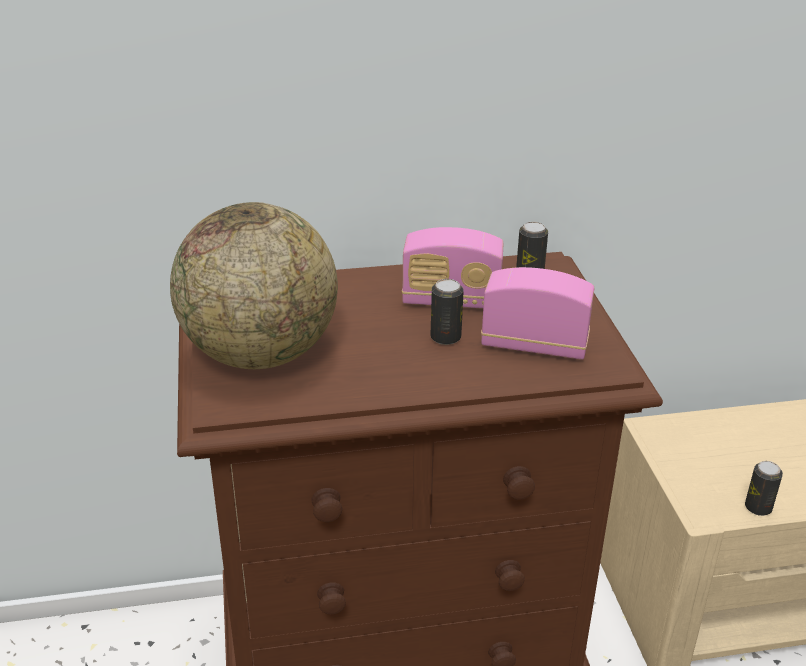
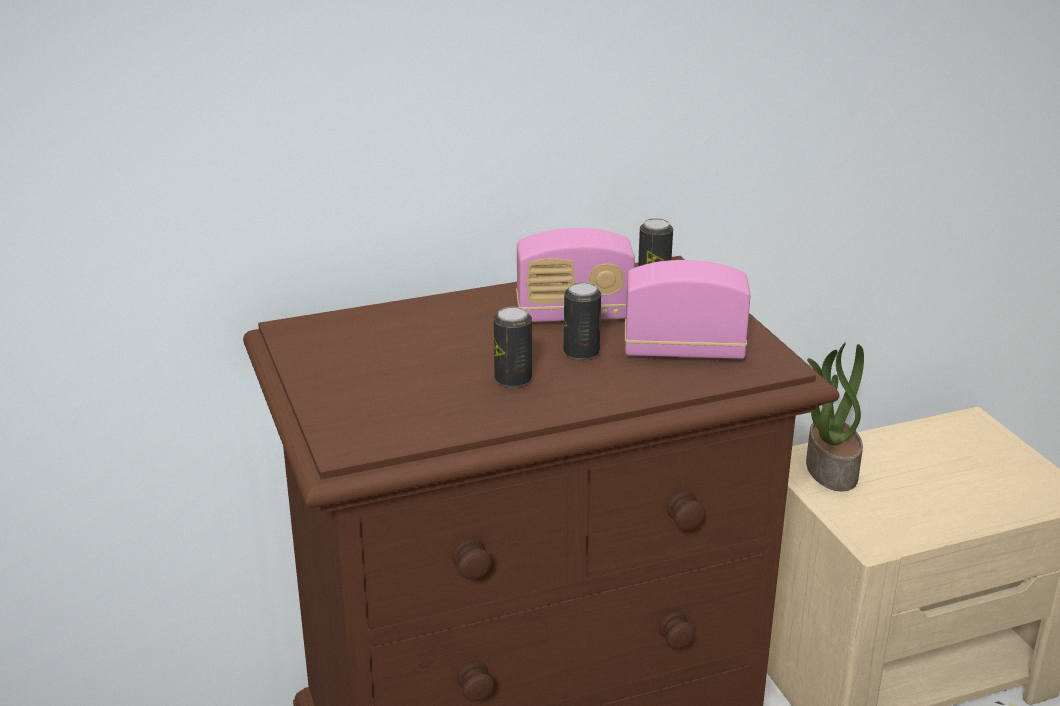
camera: 10 degrees left, 5 degrees down
(260, 354) = (372, 389): globe -> none
(682, 441) = (830, 469): none -> potted plant
(758, 507) = (932, 528): can -> can (513, 379)

